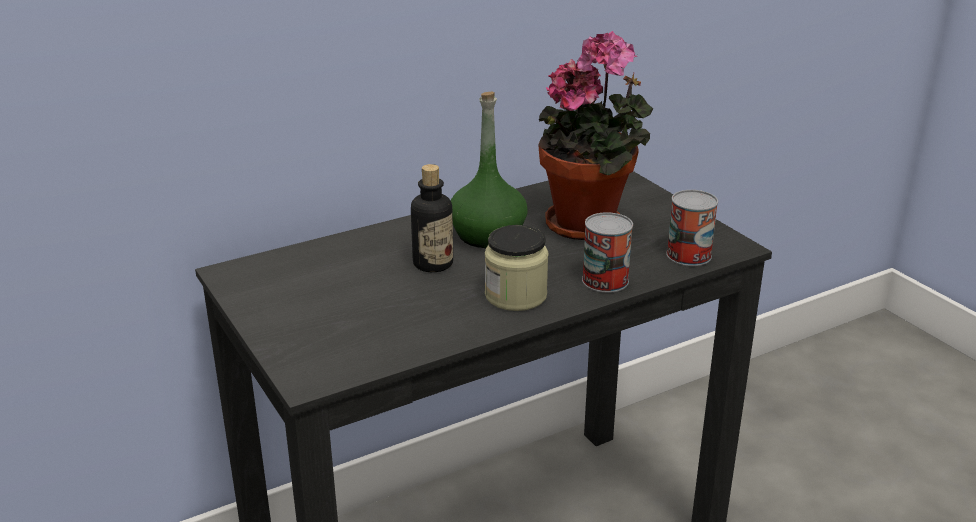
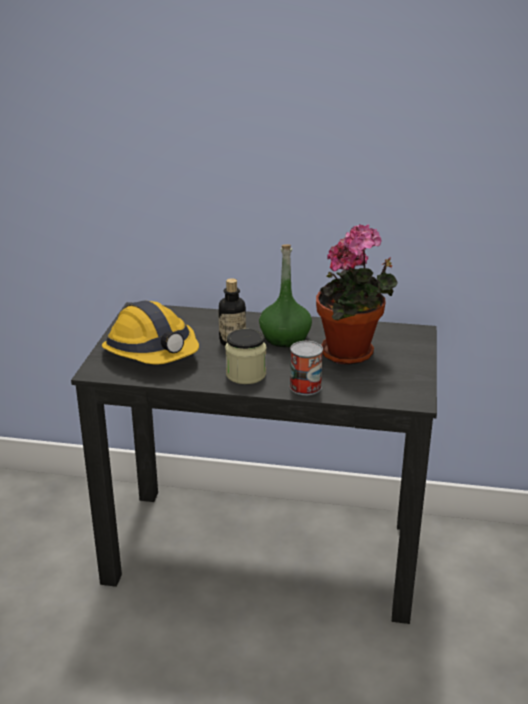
camera: 40 degrees right, 0 degrees up
(349, 319) = (152, 352): none -> hard hat
(688, 255) = (378, 393): can -> none

